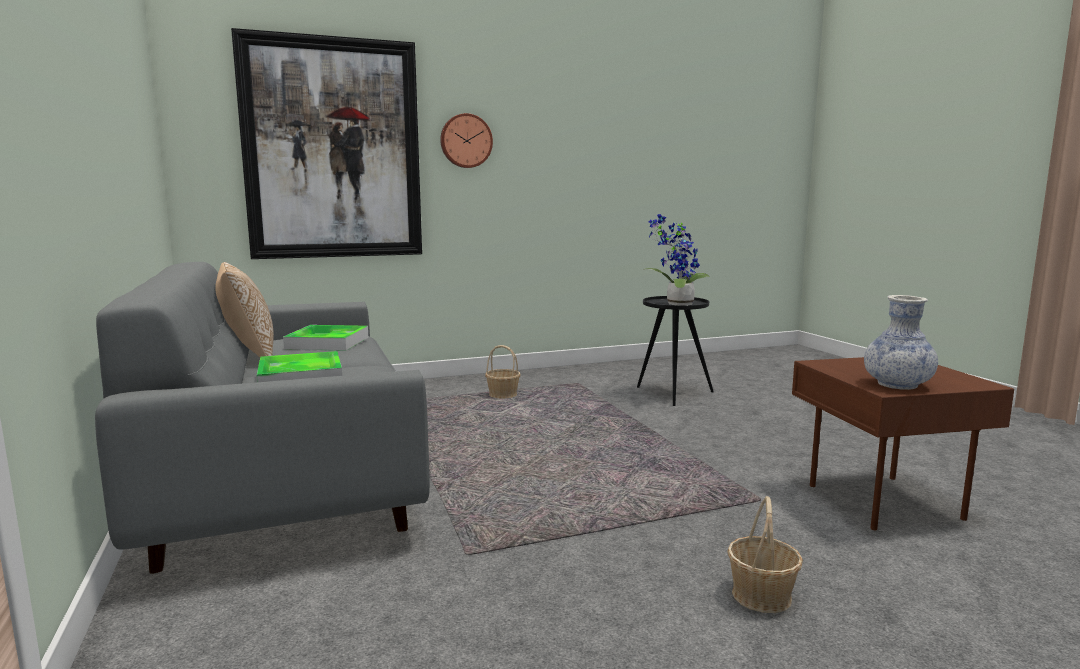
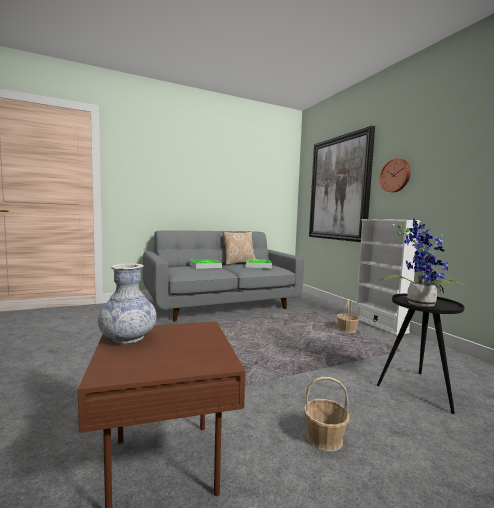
camera: 85 degrees right, 5 degrees down
(482, 377) = (380, 325): none -> white bookcase
(762, 595) = (78, 382): basket -> basket (325, 438)

